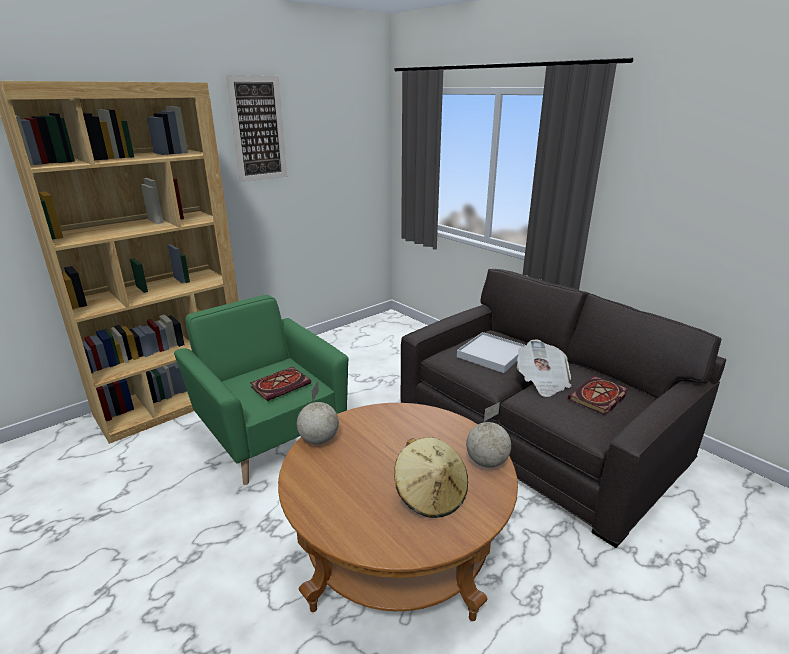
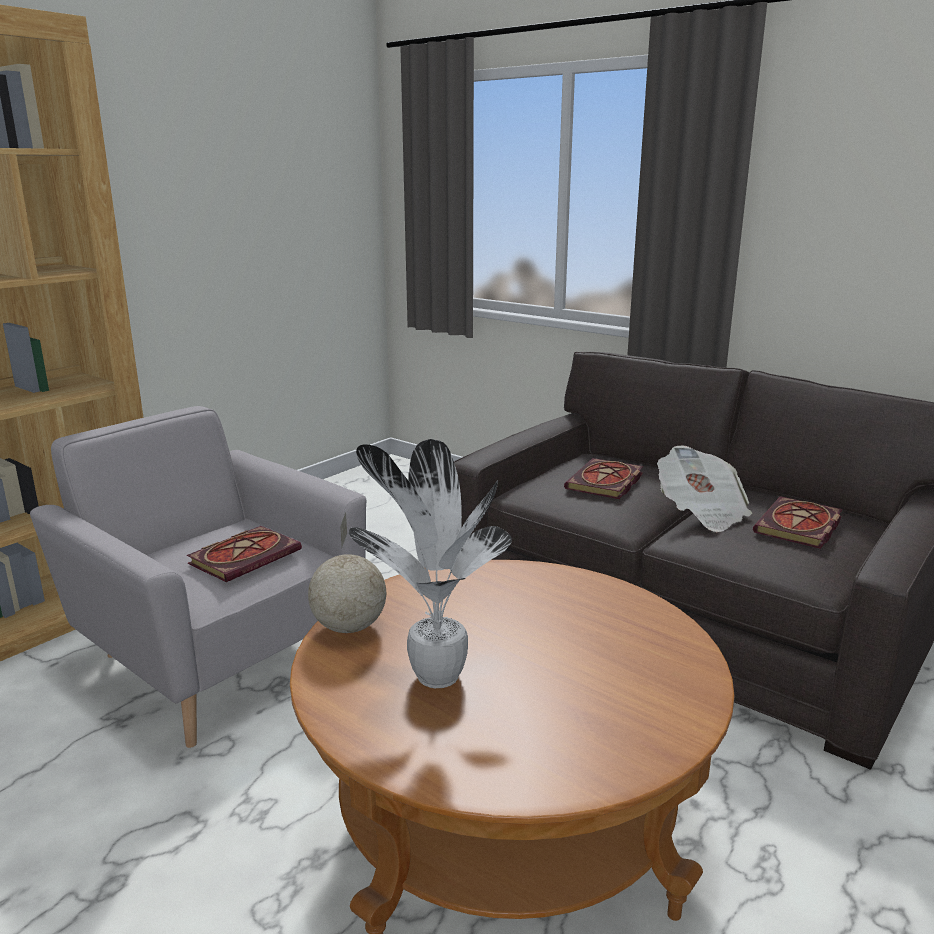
camera: 10 degrees left, 5 degrees down
(258, 129) = (163, 127): picture -> none
(269, 432) = (218, 656): green armchair -> grey armchair
(353, 477) = (433, 678): none -> potted plant
(430, 495) = (584, 690): beige hat -> none
(487, 462) = (661, 632): globe -> none
(492, 355) = (605, 483): white tray -> book

